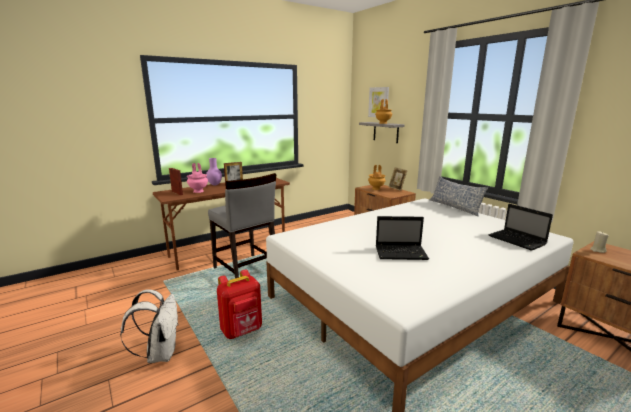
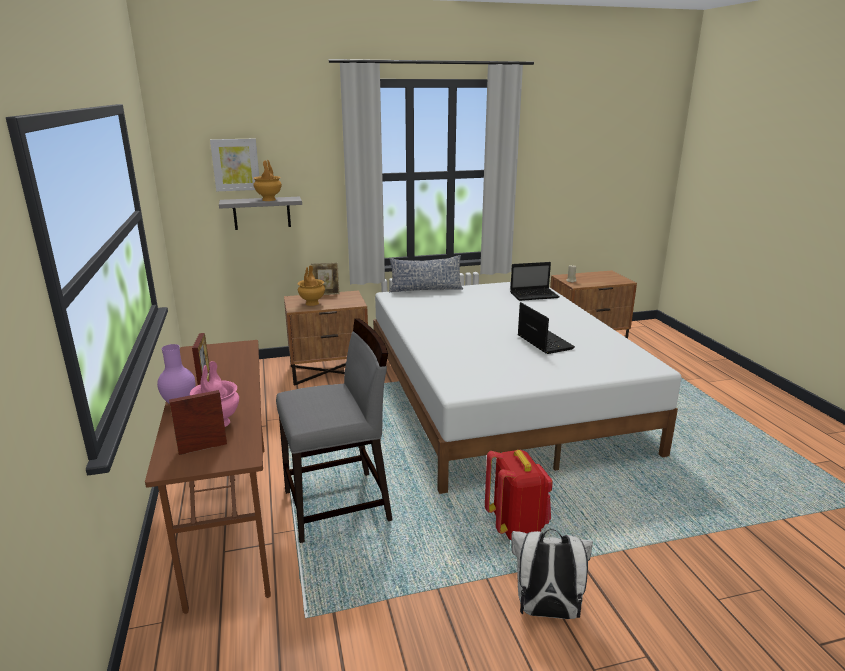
camera: 70 degrees left, 5 degrees up
(402, 253) = (543, 342): laptop -> laptop turned 45 degrees counterclockwise

